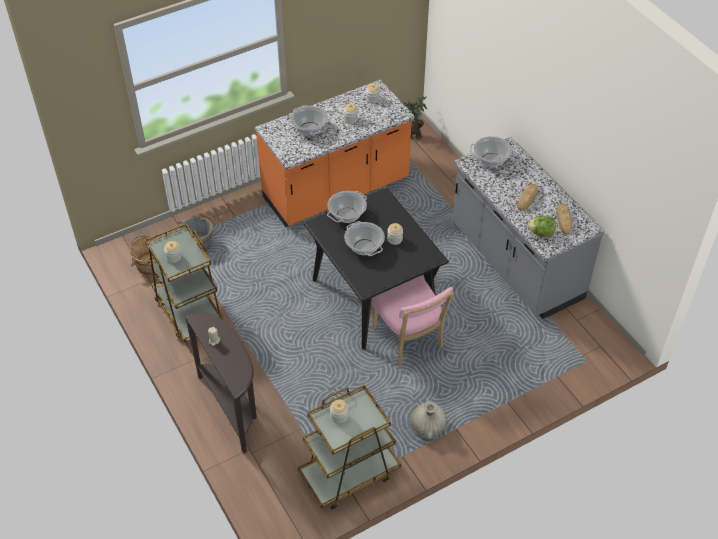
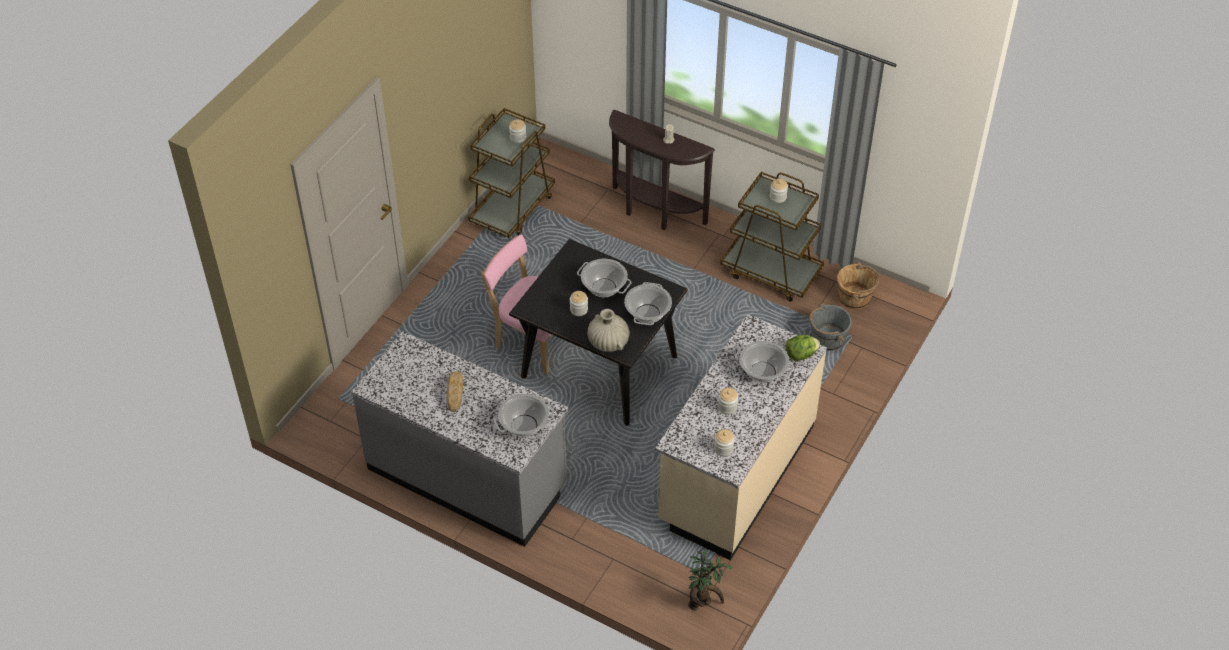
camera: 150 degrees right, 0 degrees up
(336, 191) = (735, 474): orange counter -> beige counter
(428, 426) = (466, 272): beige vase -> beige vase (608, 342)
(541, 233) = (419, 357): lettuce -> lettuce (800, 355)
(563, 220) = (401, 383): bread -> none

